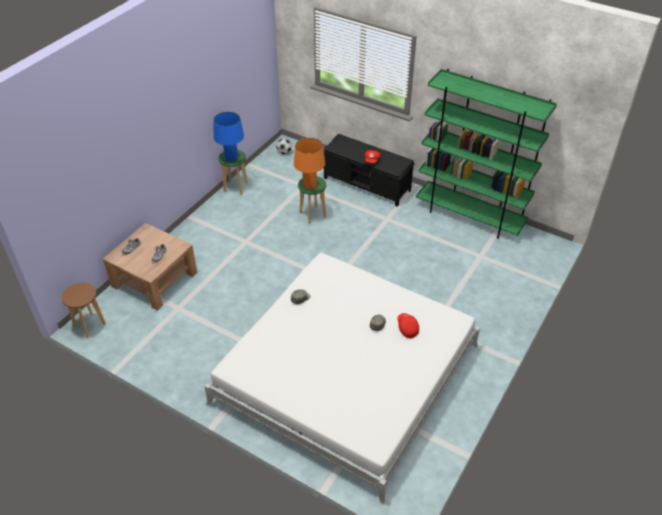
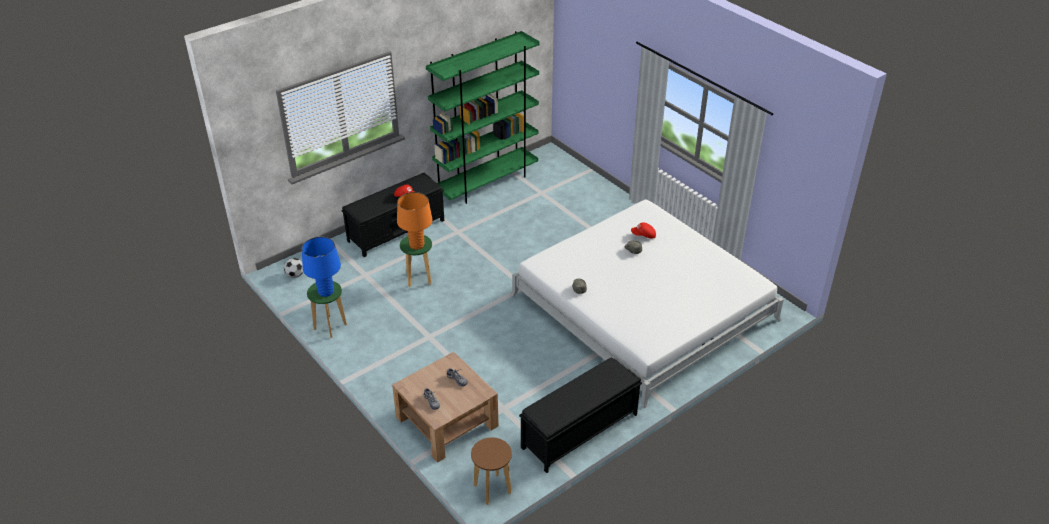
camera: 70 degrees left, 5 degrees down
(164, 364) = (579, 431): none -> black bench

